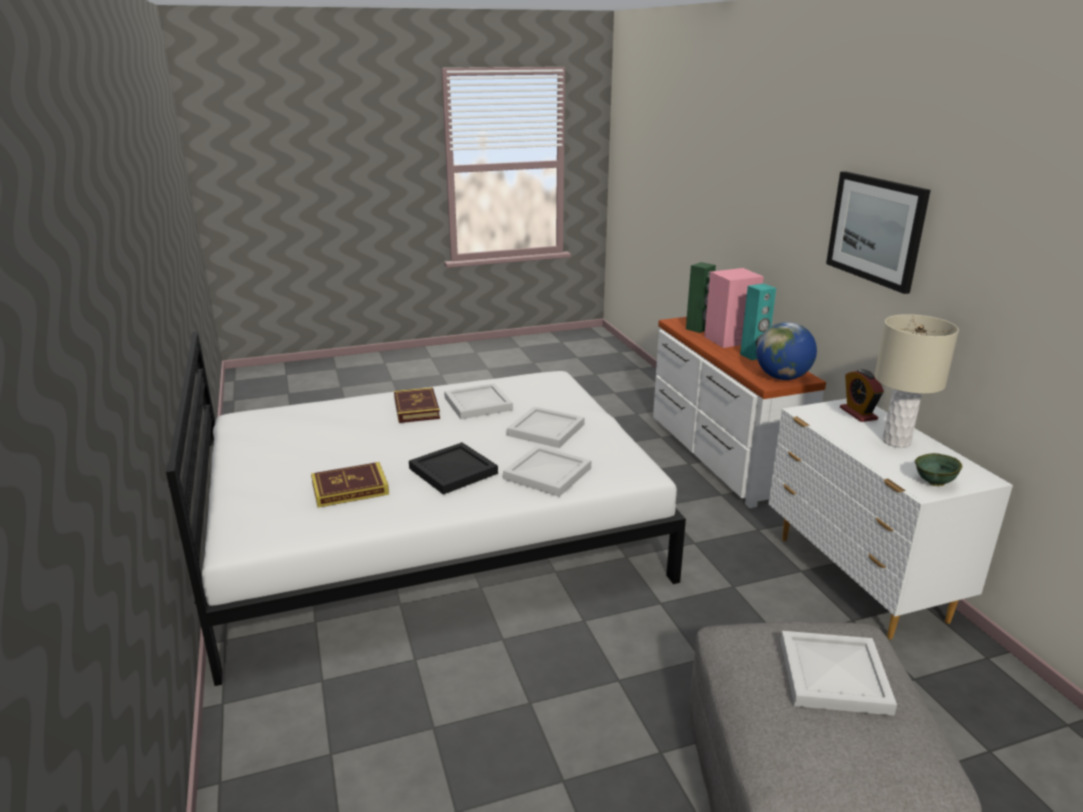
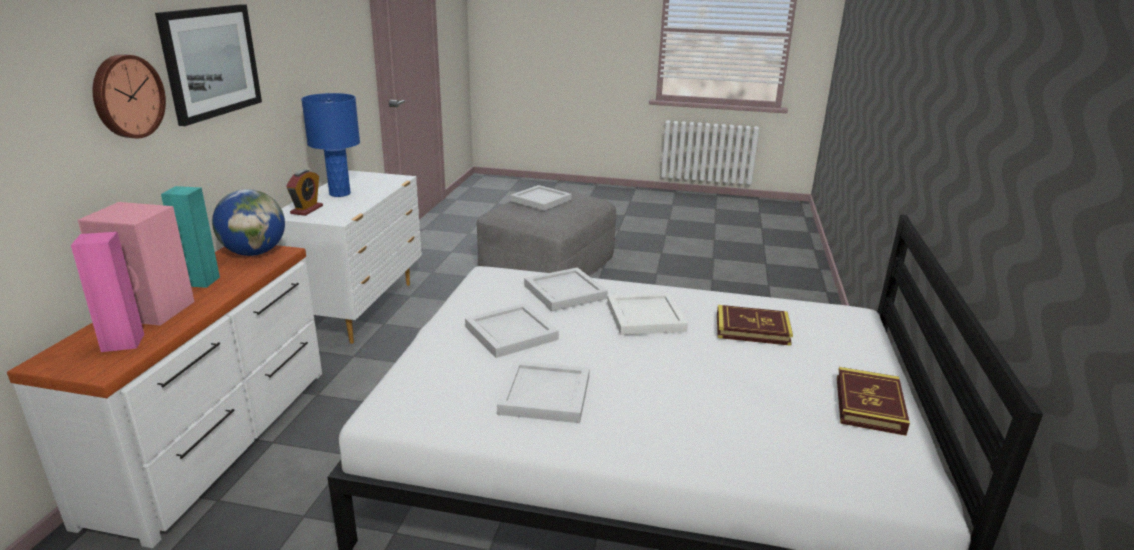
camera: 150 degrees left, 0 degrees up
(416, 409) = (633, 412): book -> book (869, 405)
(451, 471) = (647, 317): black tray -> white tray
(698, 329) = (123, 342): green speaker -> pink speaker
(807, 221) = (126, 96): none -> wall clock
(896, 442) = (340, 194): beige table lamp -> blue table lamp
(934, 483) = (384, 178): green bowl -> none

